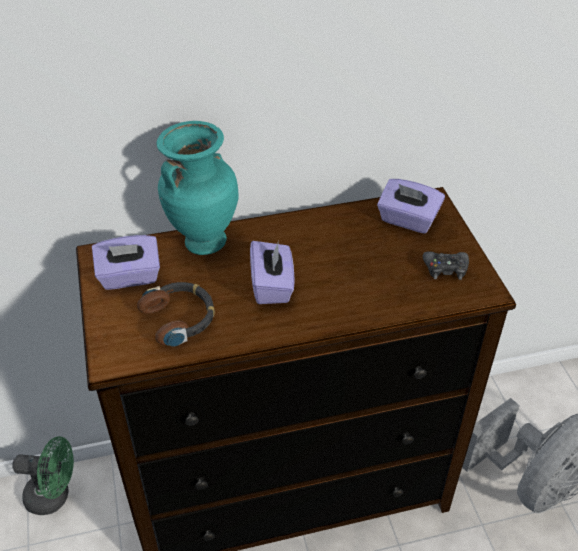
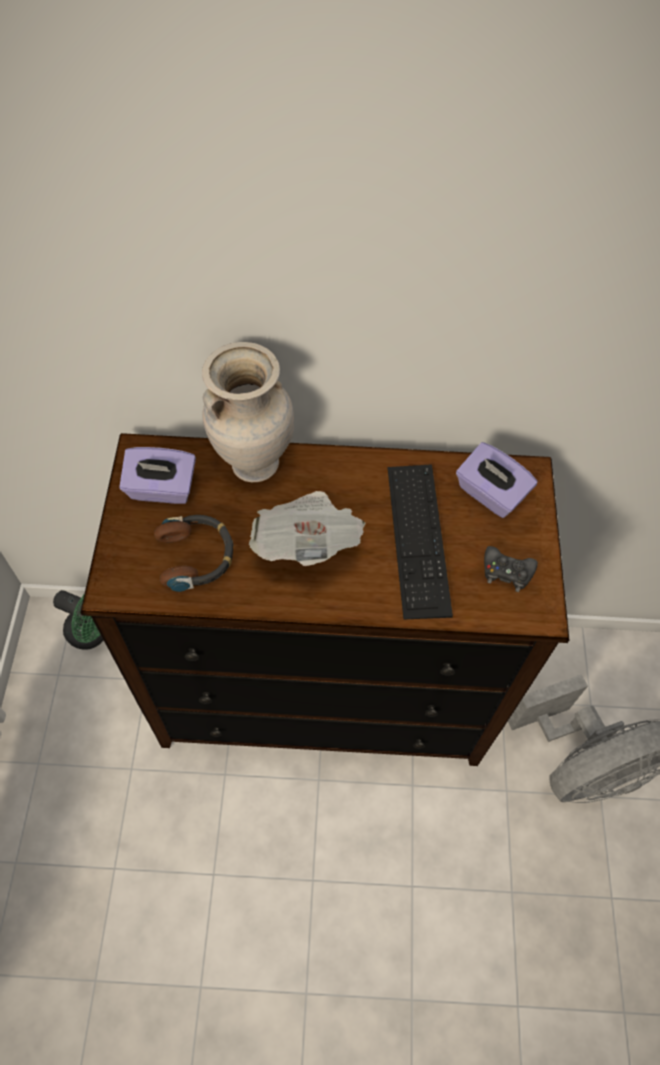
camera: 15 degrees right, 15 degrees up
(203, 242) = (253, 464): turquoise vase -> beige vase
(272, 286) = (306, 542): purple tissue box -> newspaper
(364, 263) = (418, 539): none -> keyboard

